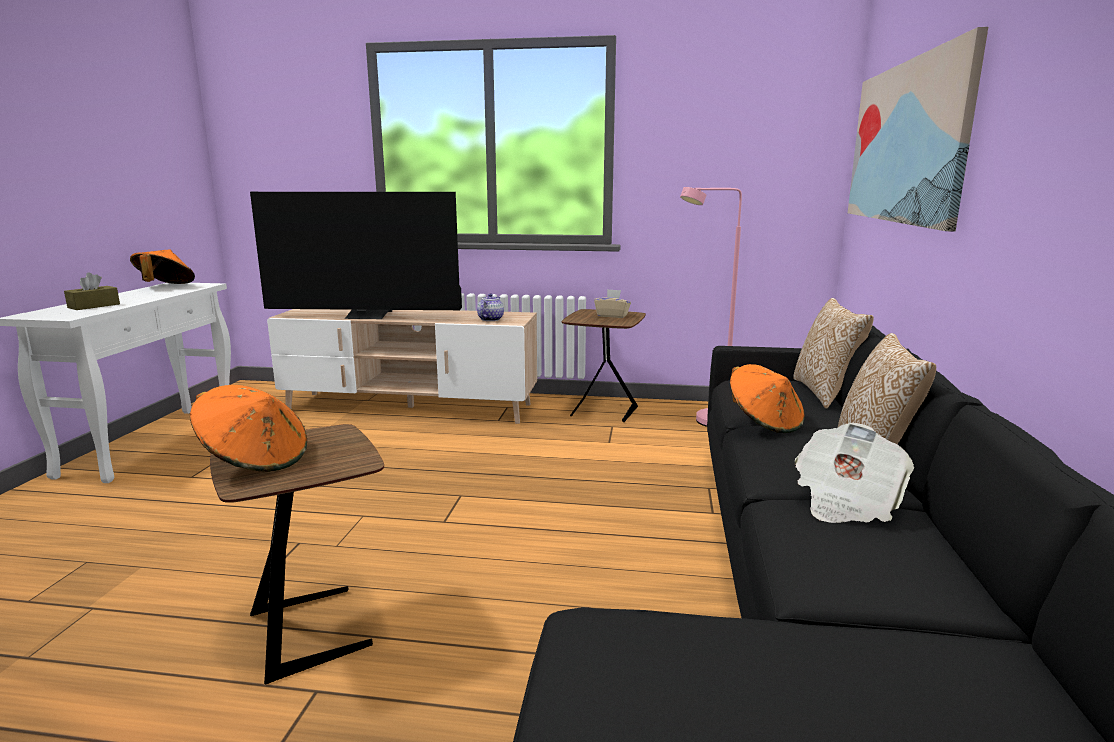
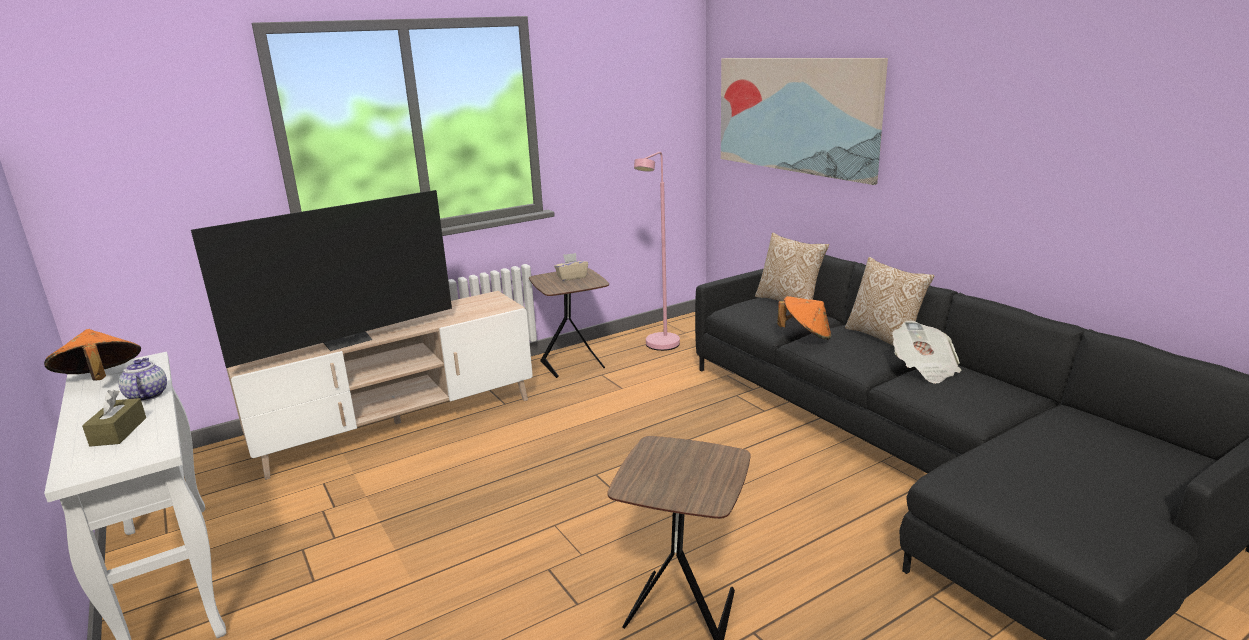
camera: 40 degrees left, 5 degrees up
(255, 460) = (667, 487): orange hat -> none
(490, 319) = (480, 309): teapot -> teapot (147, 395)

